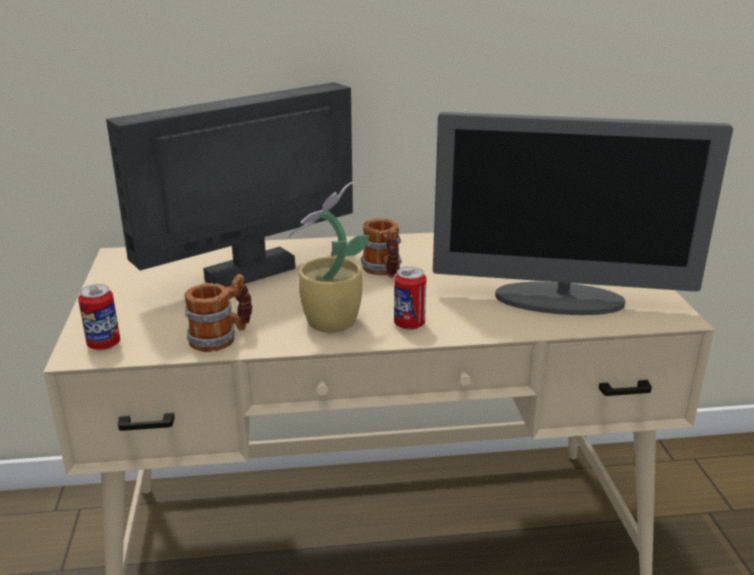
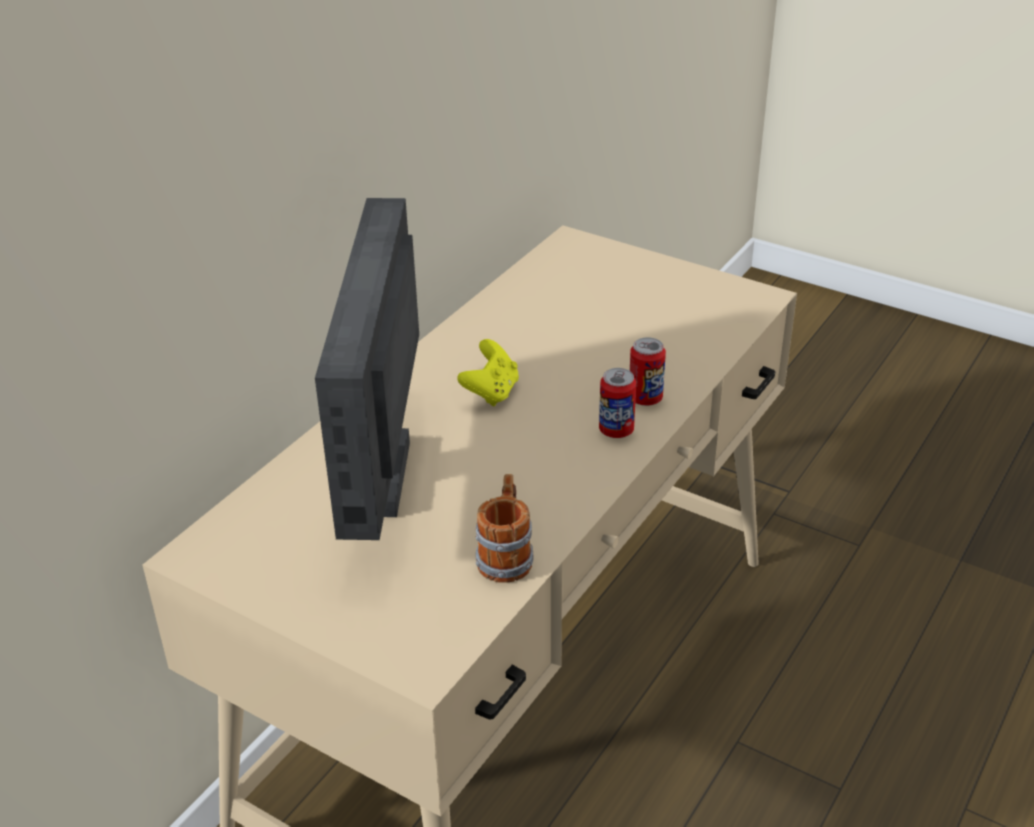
camera: 50 degrees left, 10 degrees up
(104, 344) = (422, 644): can -> can (645, 399)
(329, 323) = (558, 475): potted plant -> none
(384, 271) = (491, 392): mug -> yellow game controller
(560, 300) = (670, 331): monitor -> none

